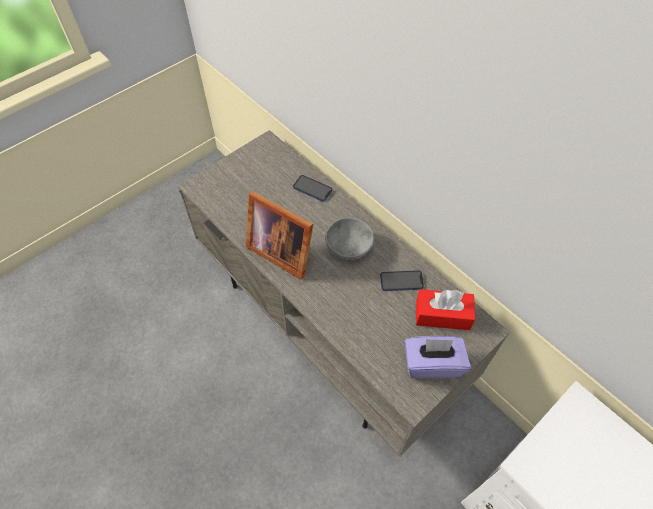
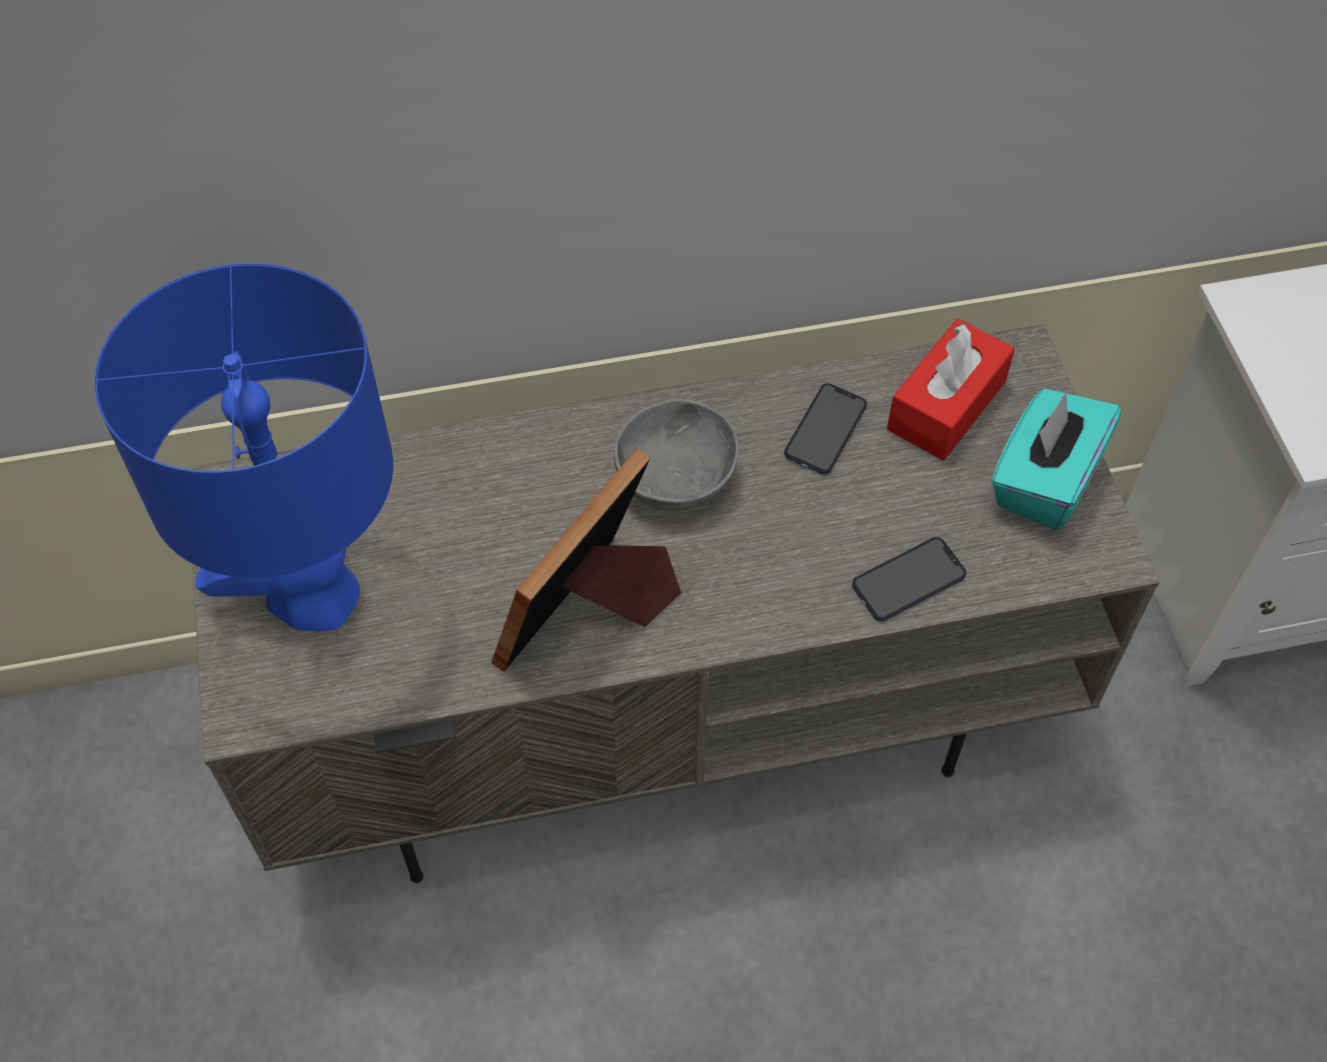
camera: 60 degrees left, 0 degrees up
(244, 179) = (312, 595): none -> blue table lamp
(281, 250) = (591, 614): picture frame -> picture frame turned 150 degrees clockwise
(312, 189) = (457, 467): phone -> phone (908, 581)
(432, 364) = (1044, 481): purple tissue box -> turquoise tissue box

